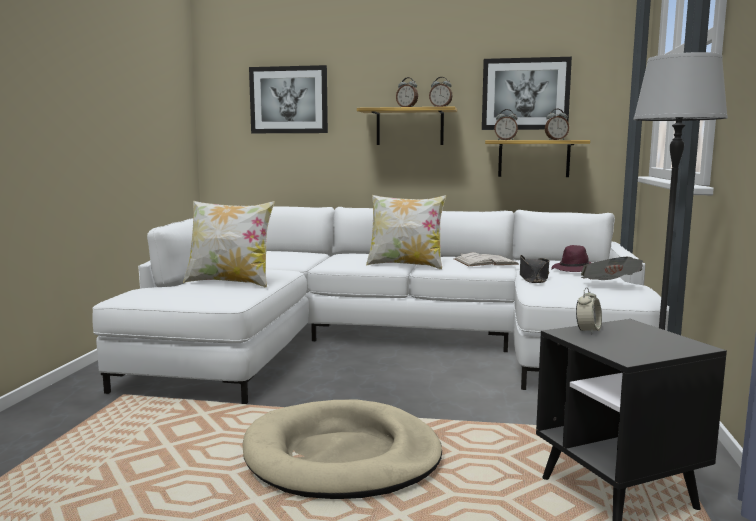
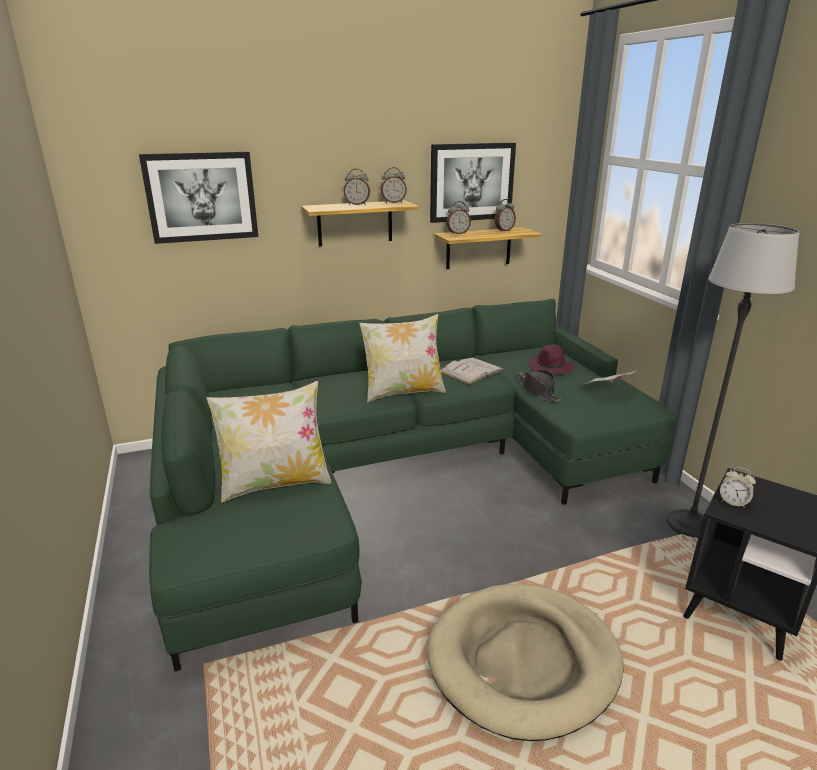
camera: 30 degrees left, 15 degrees up
(389, 342) = (393, 470): white sofa -> green sofa
(588, 331) = (733, 502): alarm clock -> alarm clock turned 120 degrees clockwise

